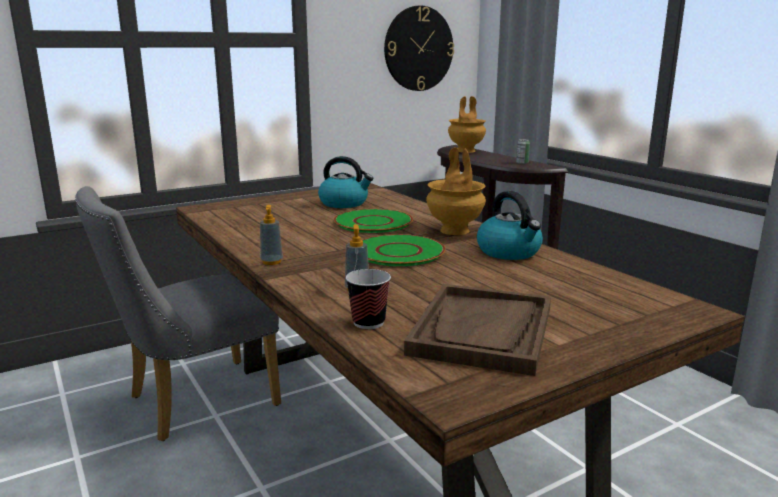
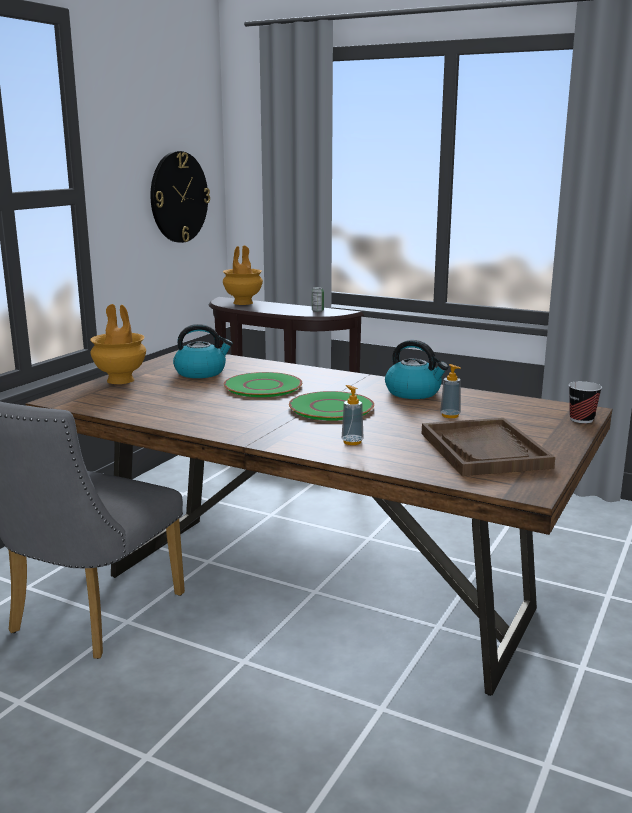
camera: 30 degrees left, 0 degrees up
(271, 262) = (240, 435): soap dispenser -> soap dispenser (450, 415)
(368, 322) = (403, 462): cup -> cup (581, 419)
(455, 231) = (345, 382): brown vase -> brown vase (121, 380)

